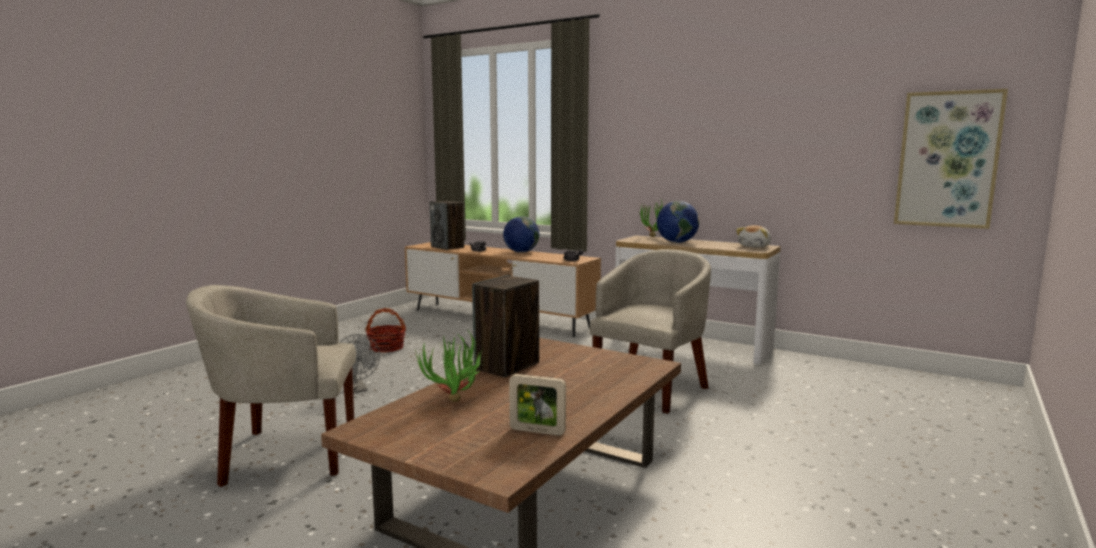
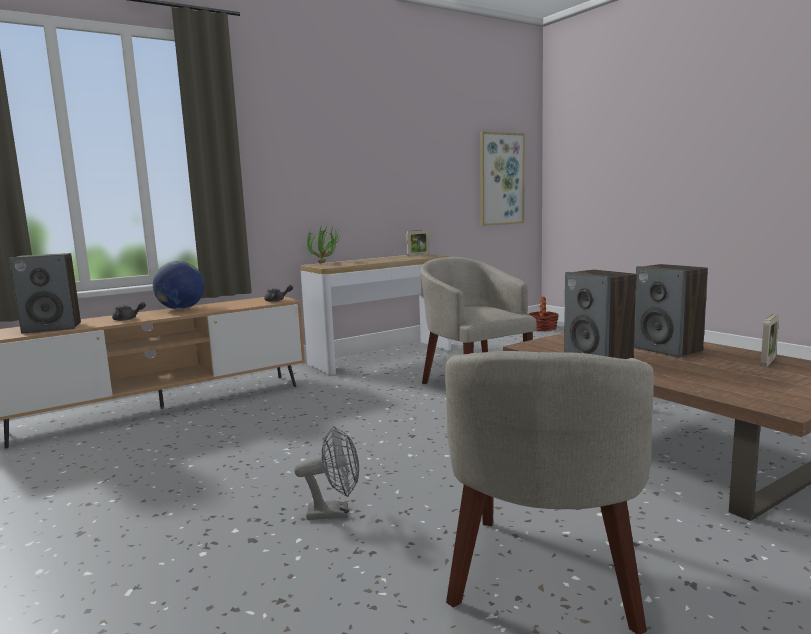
camera: 65 degrees left, 0 degrees up
(386, 347) = (168, 482): basket -> basket (543, 328)
(454, 405) = (711, 378): potted plant -> none
(566, 389) = (668, 349): none -> speaker
(677, 242) = (365, 261): globe -> none
(755, 246) = (418, 255): plush toy -> picture frame

